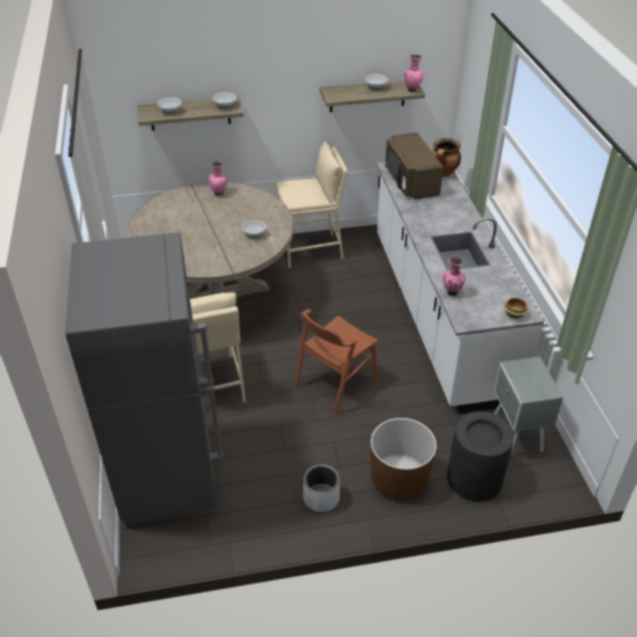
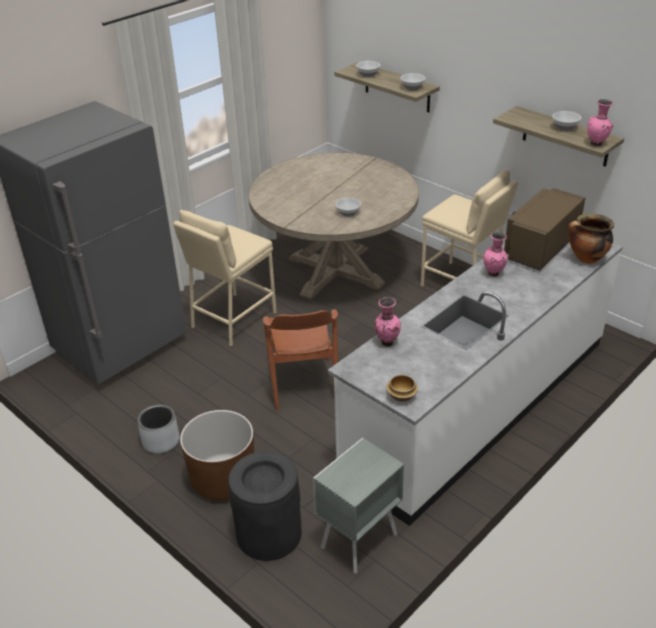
camera: 55 degrees right, 5 degrees down
(219, 193) = (382, 173): pink vase -> pink vase (494, 274)
(335, 384) = (303, 384): brown chair -> brown chair turned 105 degrees counterclockwise

